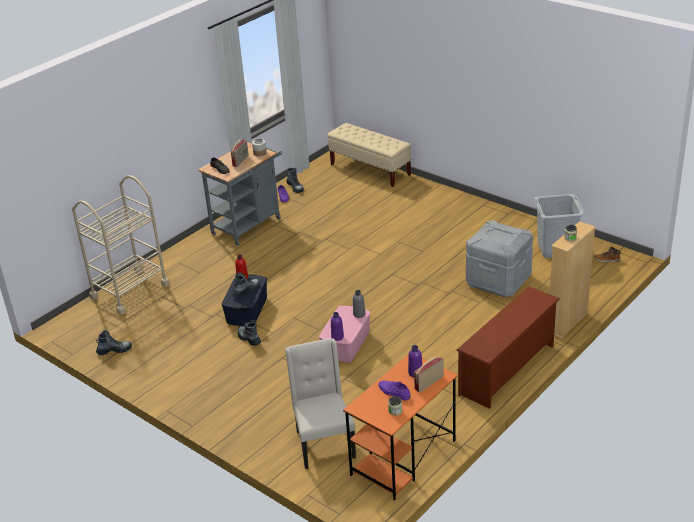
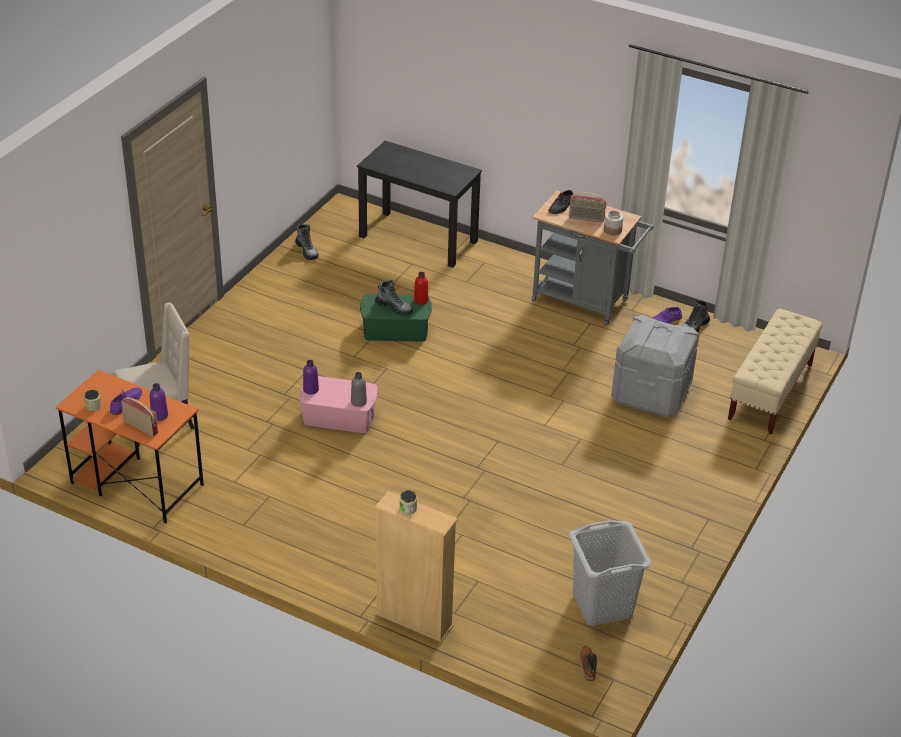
camera: 75 degrees right, 5 degrees up
(130, 291) = (418, 239): beige cart -> black desk
(246, 310) = (395, 330): blue storage box -> green storage box
(249, 339) = (339, 340): boot -> none
(499, 281) = (502, 546): grey storage box -> grey storage box (651, 394)
(508, 370) = (300, 563): brown shoe rack -> none

